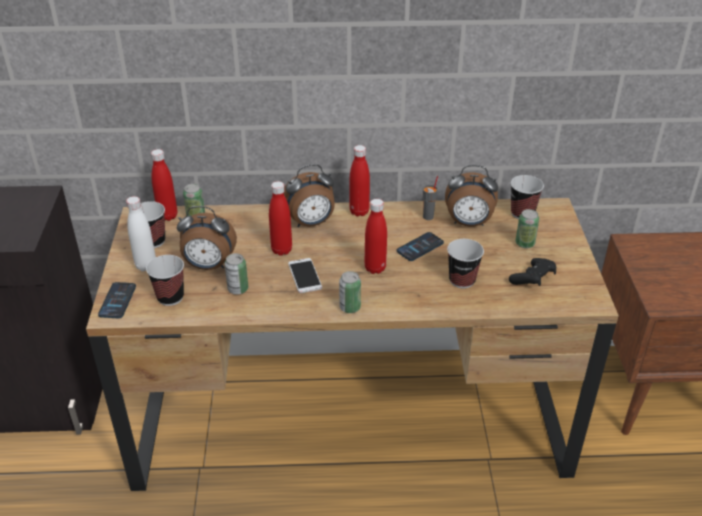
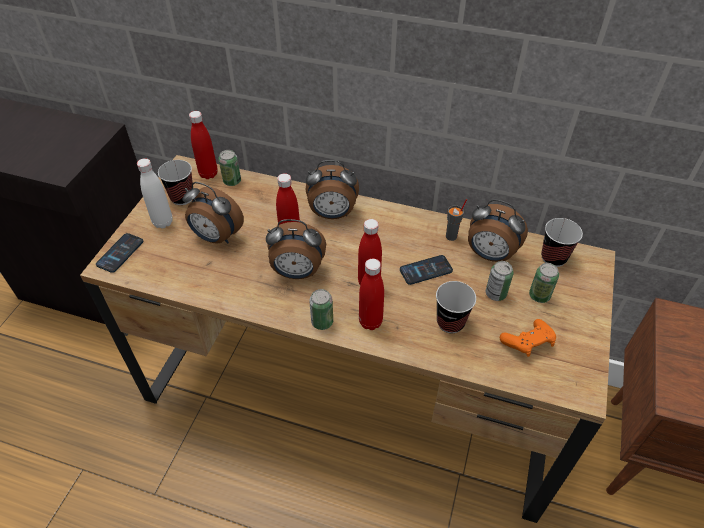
camera: 20 degrees right, 10 degrees up
(170, 297) = (166, 262): cup -> none
(238, 289) = (229, 270): can -> can (495, 294)
(305, 276) = (297, 273): phone -> alarm clock
(359, 211) = (385, 213): red bottle -> red bottle (370, 322)
(533, 279) = (527, 343): black game controller -> orange game controller

